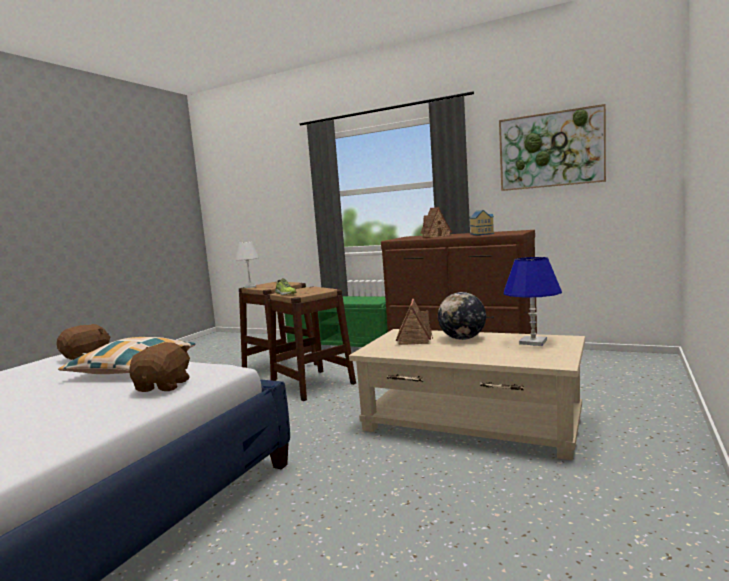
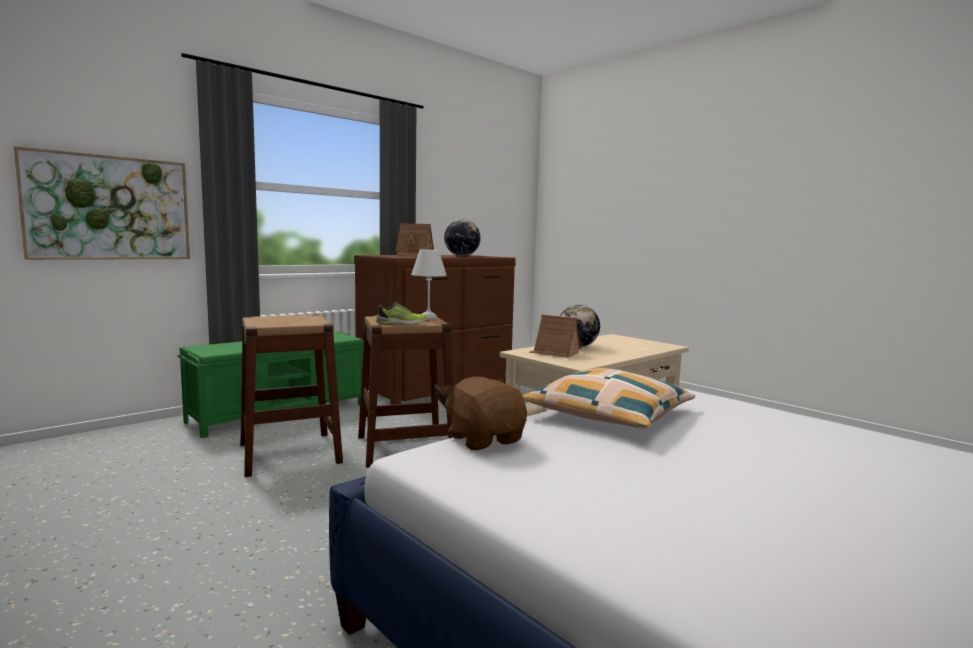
camera: 70 degrees left, 0 degrees up
(164, 386) = (714, 403): brown plush toy -> none
(250, 287) = (263, 325): white table lamp -> white table lamp (427, 318)
(482, 234) = (461, 256): toy house -> globe
(533, 342) = (613, 340): blue table lamp -> none
(551, 150) = (469, 183): picture -> picture (109, 208)

